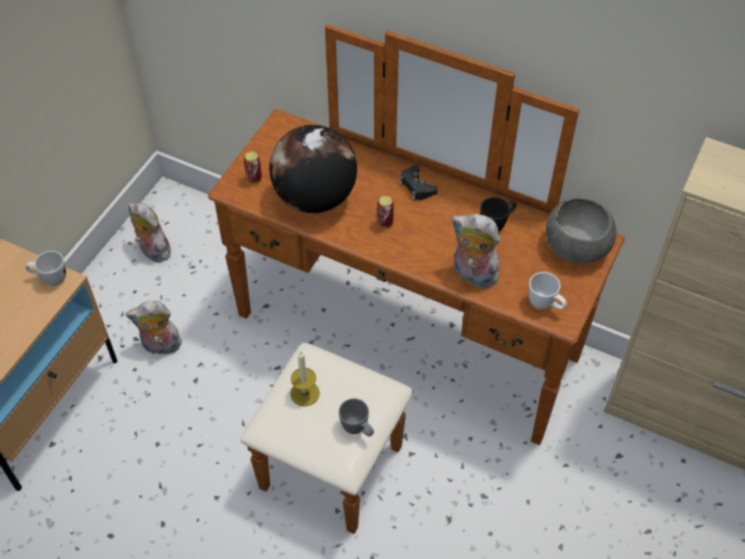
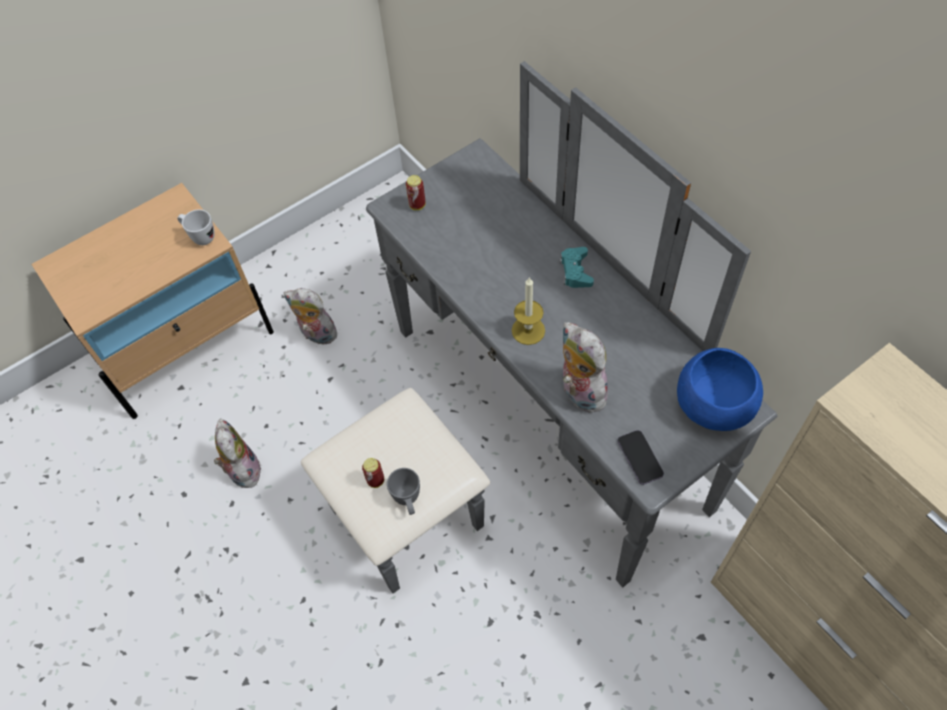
camera: 30 degrees right, 5 degrees up
(152, 251) = (356, 240): plush toy -> plush toy (242, 470)
(305, 393) = (378, 441): candle -> candle (528, 330)
(314, 198) = (464, 246): globe -> none
(385, 223) = (520, 299): can -> can (376, 480)
(392, 365) = (517, 439): brown dresser -> grey dresser
(416, 186) = (575, 271): black game controller -> turquoise game controller
(497, 224) = (638, 344): black mug -> none
(545, 305) = (640, 458): white mug -> phone
(576, 246) = (713, 404): grey bowl -> blue bowl

